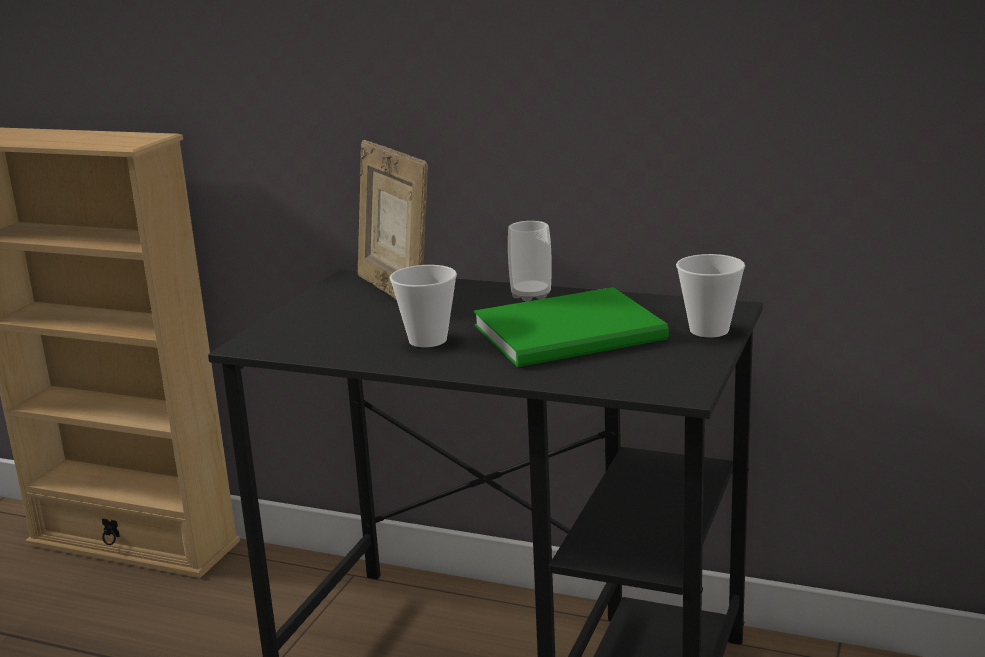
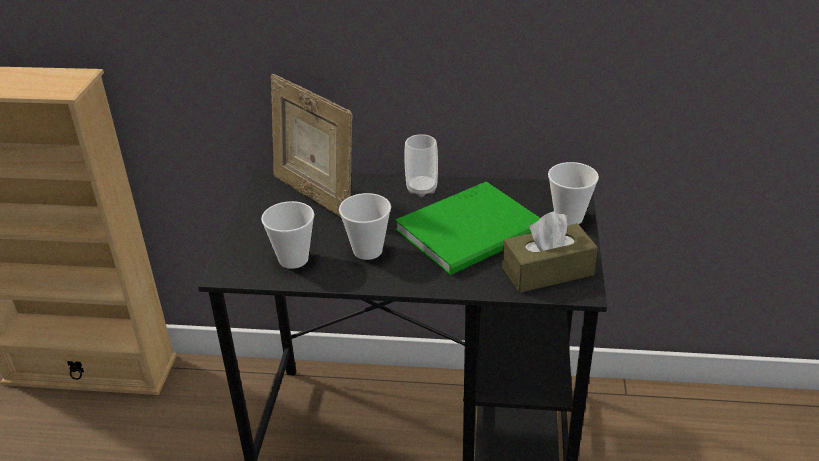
camera: 15 degrees left, 15 degrees up
(333, 340) = (293, 259): none -> cup
(648, 373) = (547, 271): none -> brown tissue box

